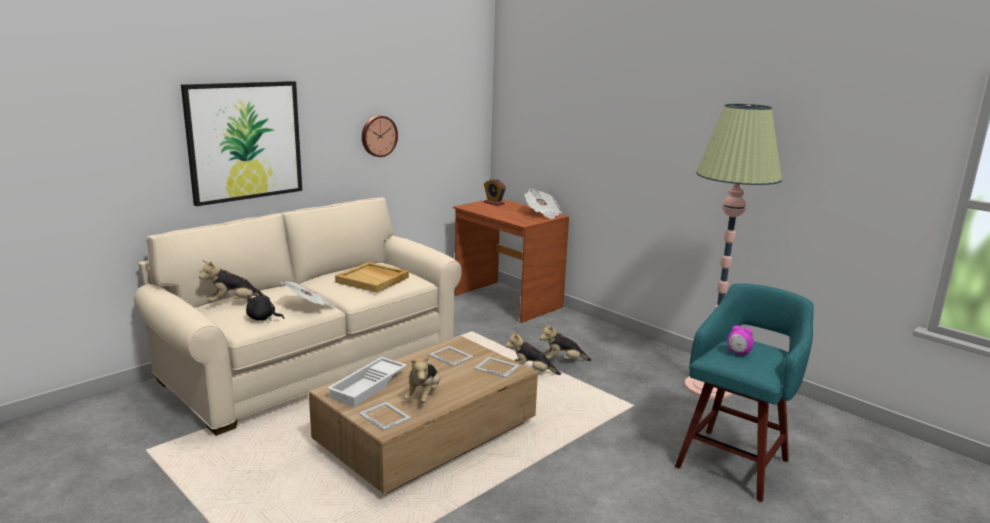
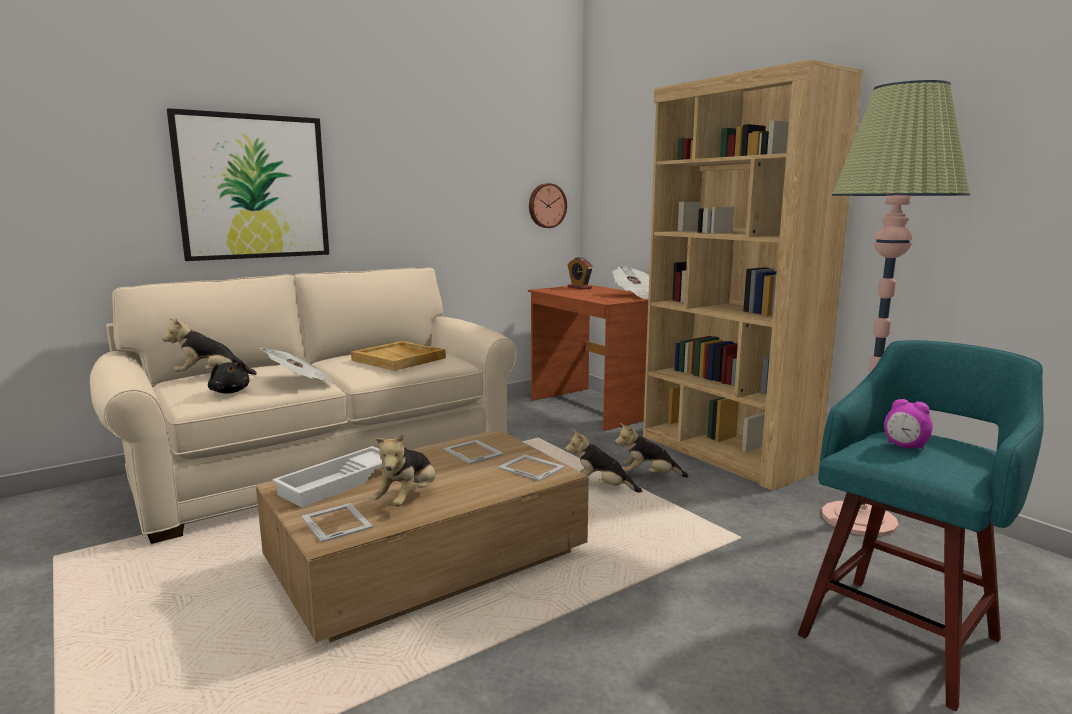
camera: 10 degrees right, 5 degrees down
(263, 318) = (230, 392): black plush toy -> black plush toy turned 150 degrees counterclockwise
(378, 136) = (431, 197): wall clock -> wall clock (546, 205)
(614, 339) = (725, 453): none -> brown bookcase

